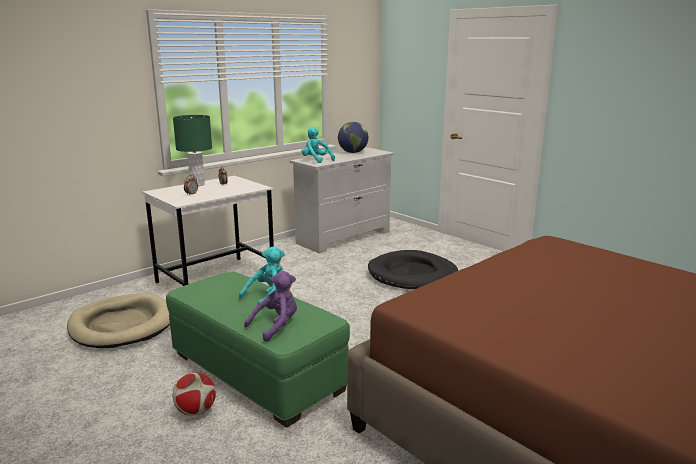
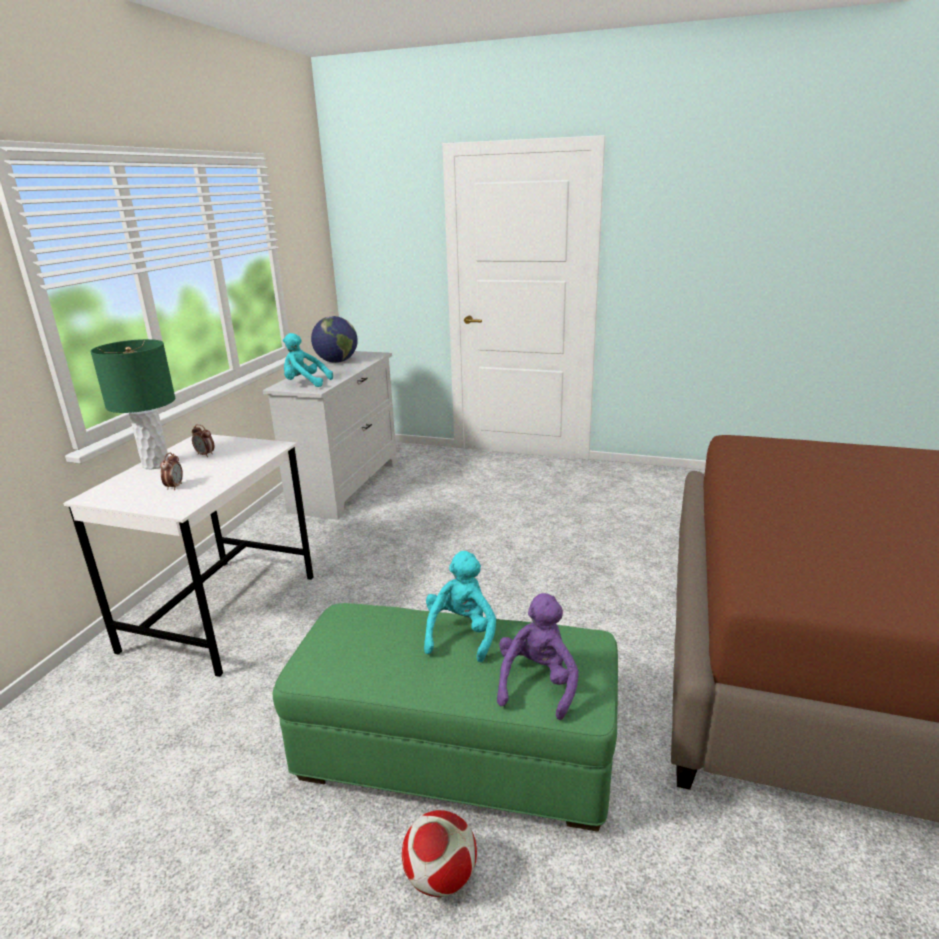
camera: 30 degrees left, 5 degrees up
(122, 325) = (130, 765): beige dog bed -> none
(412, 274) = (490, 516): black dog bed -> none

